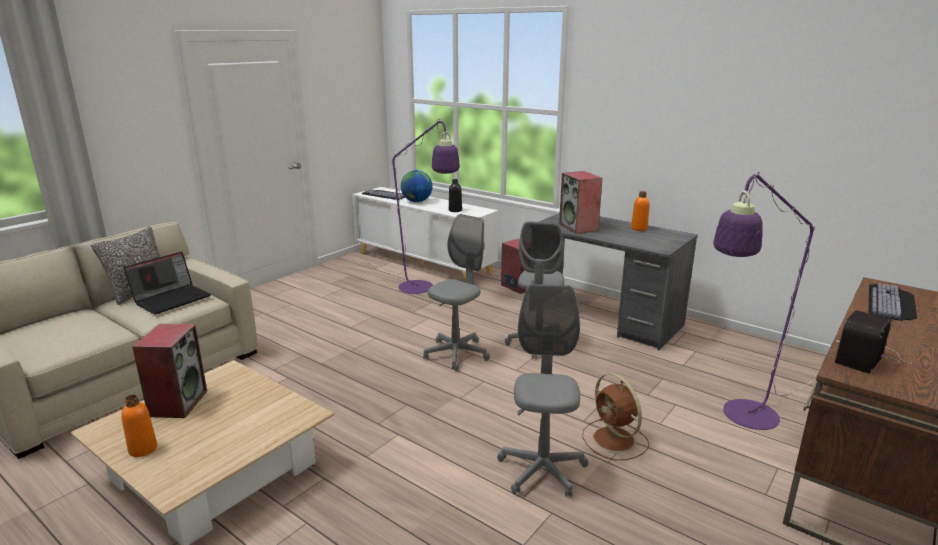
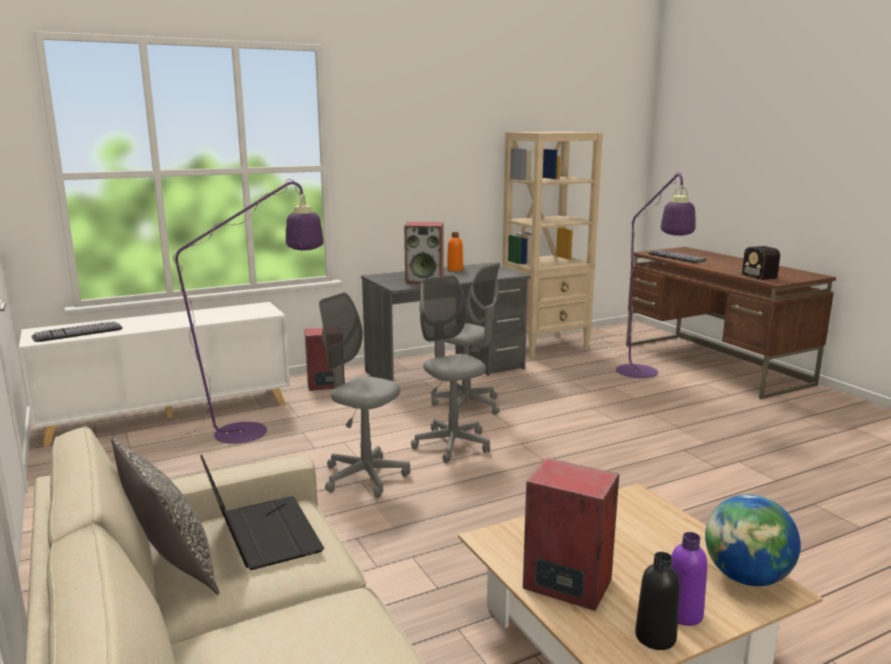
camera: 65 degrees left, 5 degrees down
(143, 449) = (683, 614): orange bottle -> purple bottle
(416, 201) = (153, 323): globe -> globe (746, 578)
(455, 210) = (233, 314): black bottle -> black bottle (655, 637)
(542, 470) = (682, 452): grey office chair -> grey office chair (364, 477)
(615, 440) = (651, 417): brown fan -> none
(744, 349) = (545, 347): none -> beige bookcase

